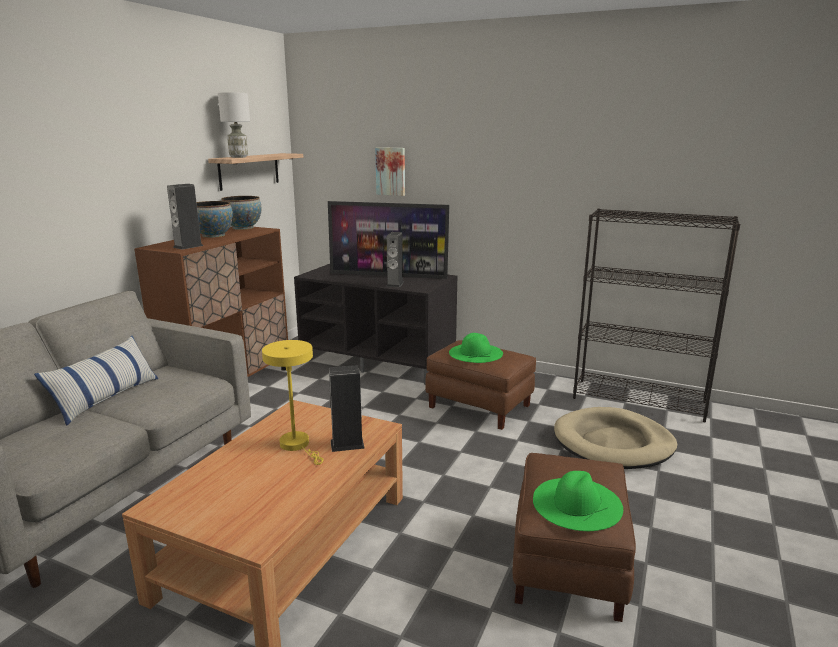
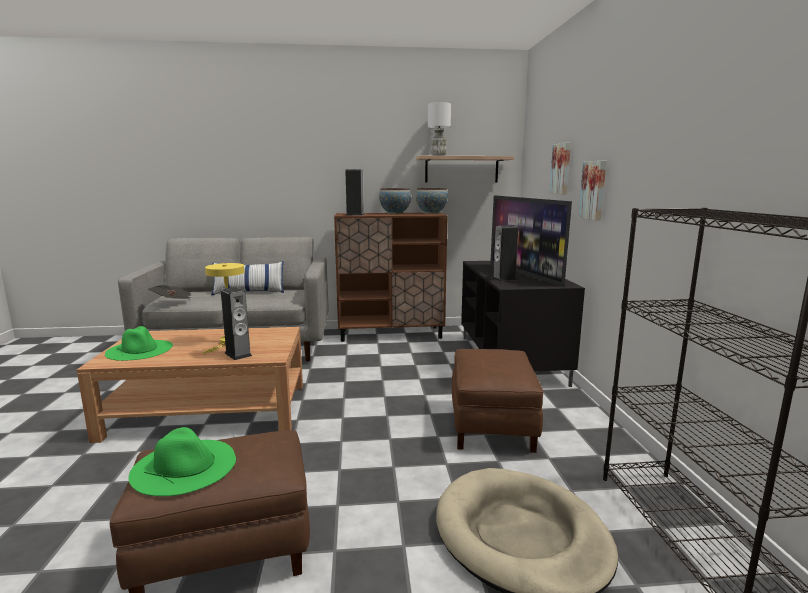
camera: 60 degrees right, 5 degrees down
(60, 458) = (173, 303): none -> newspaper
(454, 193) = (594, 190): none -> picture
(475, 353) = (490, 360): green hat -> green hat (139, 349)

